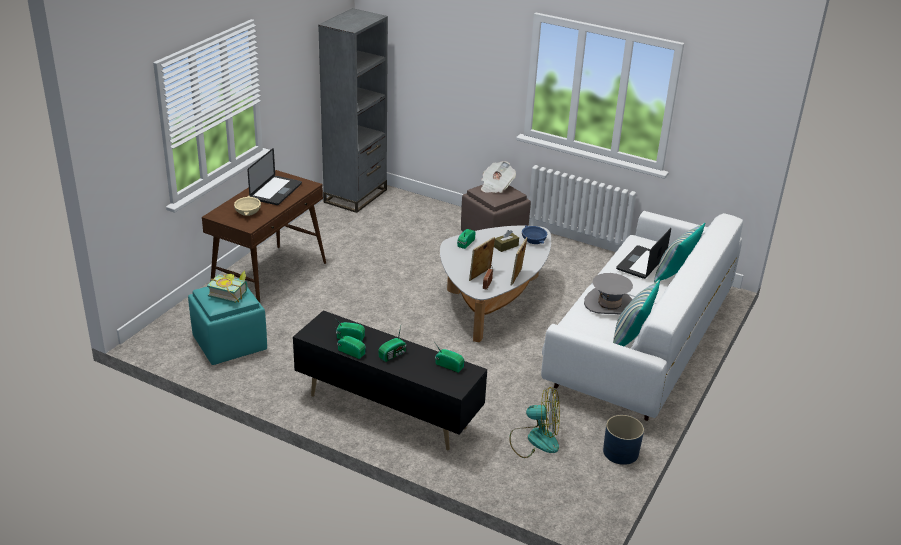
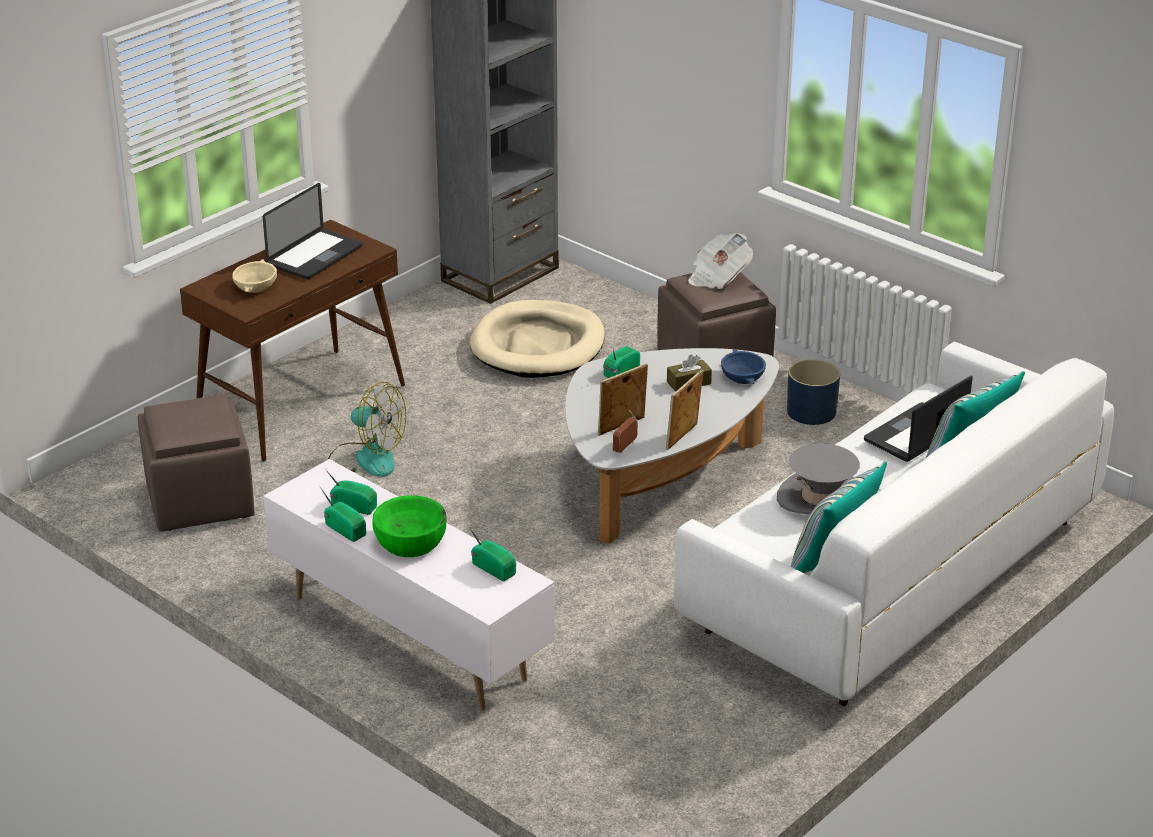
camera: 15 degrees right, 0 degrees up
(229, 343) = (199, 500): turquoise ottoman -> brown ottoman
(230, 293) = (198, 417): book -> none
(387, 411) = (409, 637): black tv stand -> white tv stand
(393, 234) = (538, 345): none -> beige dog bed
(393, 355) = (410, 541): radio -> green bowl
(535, 440) = (634, 713): fan -> fan (365, 459)
(620, 452) = (772, 752): blue planter -> blue planter (811, 412)

